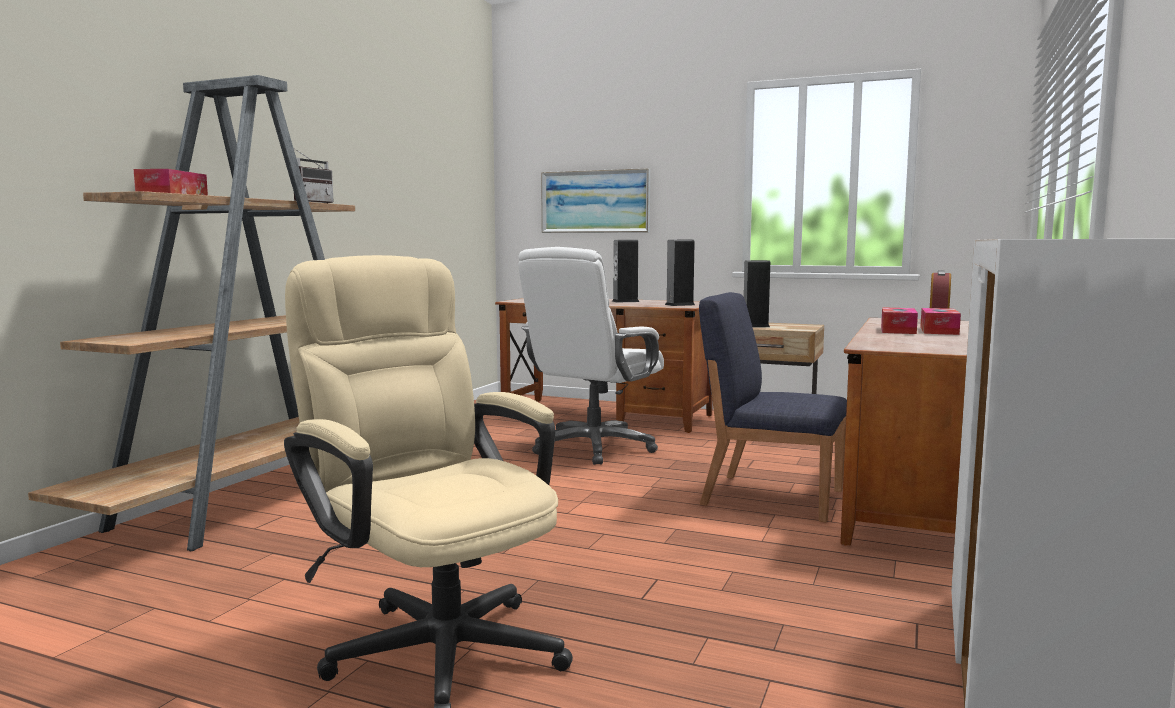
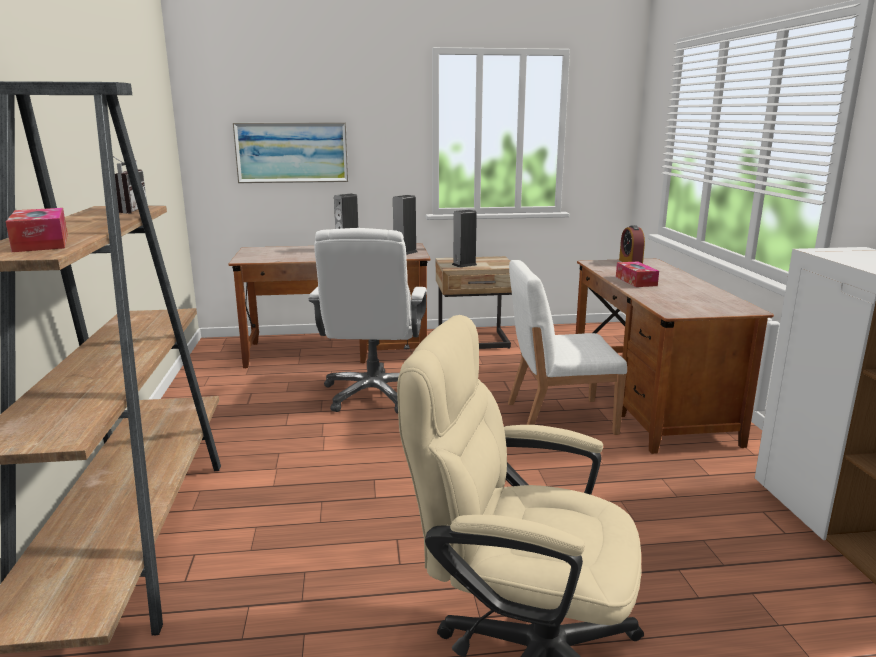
camera: 30 degrees left, 10 degrees up
(770, 496) = (558, 418): blue chair -> white chair
(939, 331) = (659, 278): tissue box -> none

